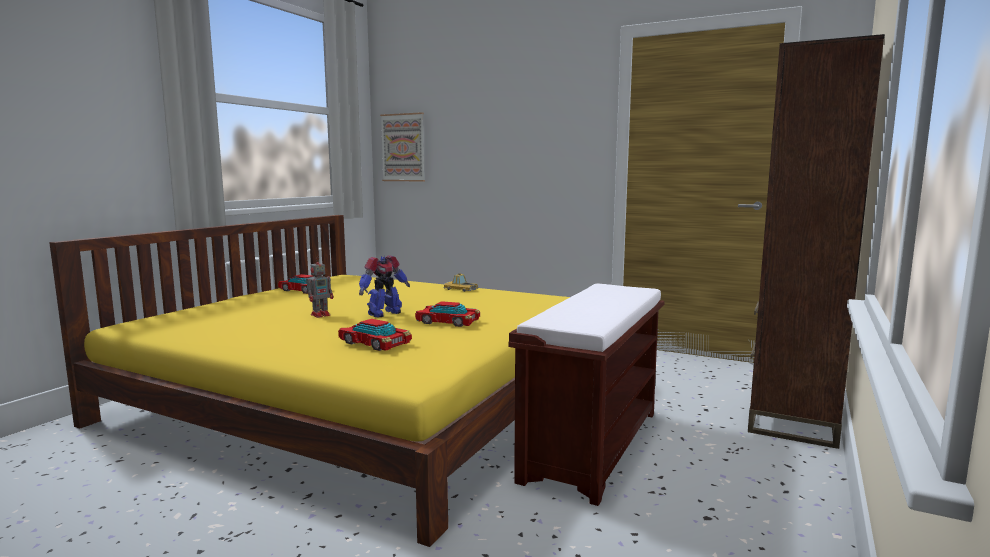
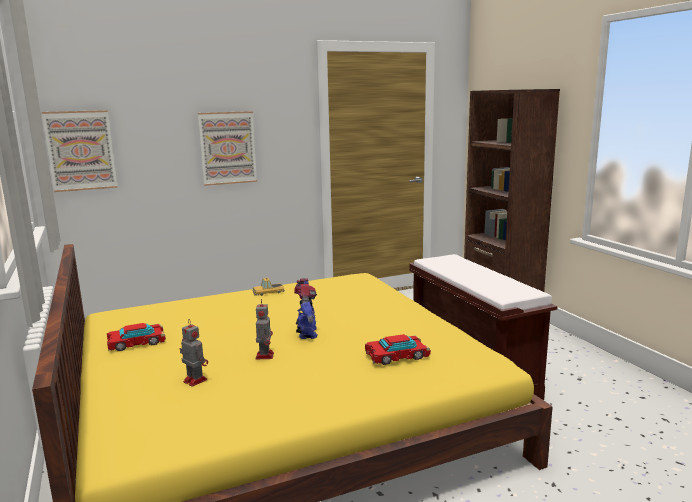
camera: 50 degrees left, 5 degrees up
(255, 312) = (194, 380): none -> toy robot
(448, 321) = (366, 321): toy car -> none
(516, 150) = (228, 148): none -> picture

